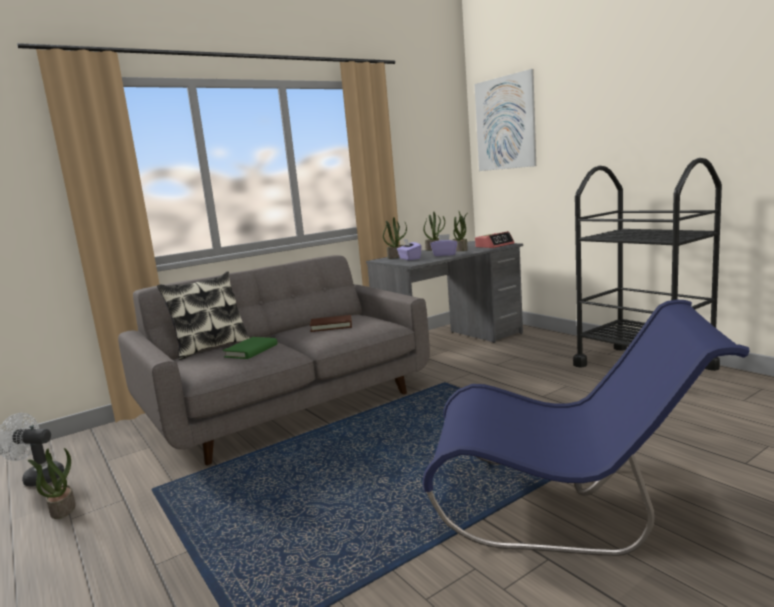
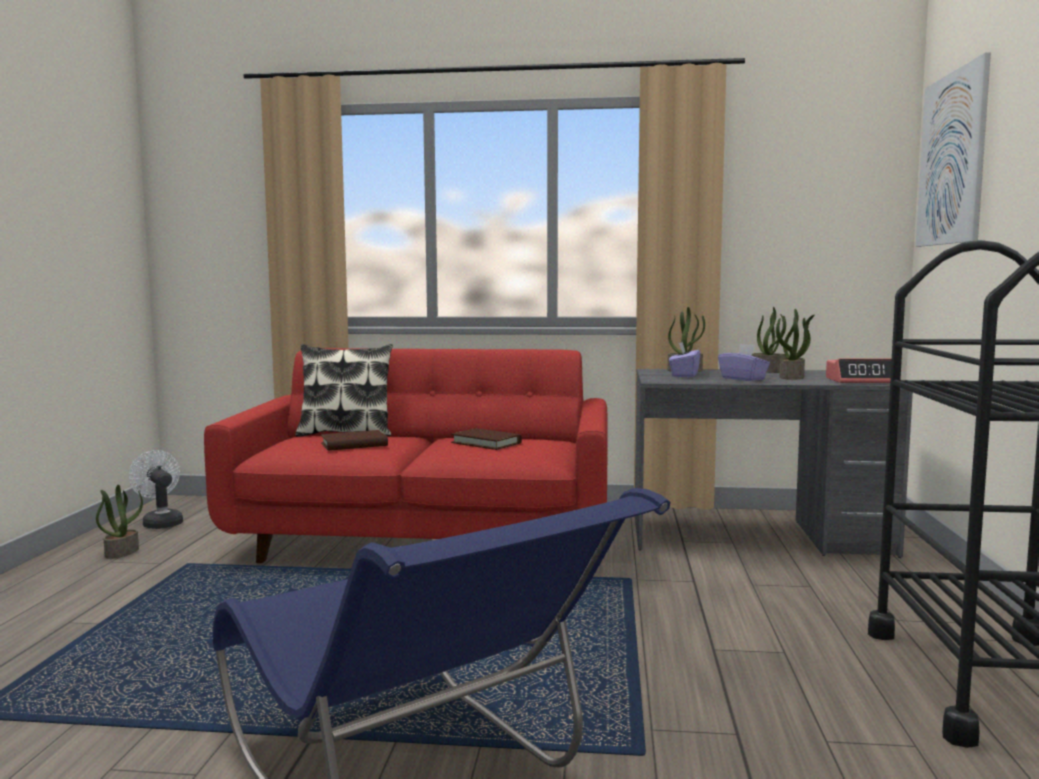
camera: 40 degrees right, 5 degrees down
(251, 351) = (354, 445): green book -> brown book
(289, 406) = (427, 538): grey sofa -> red sofa

